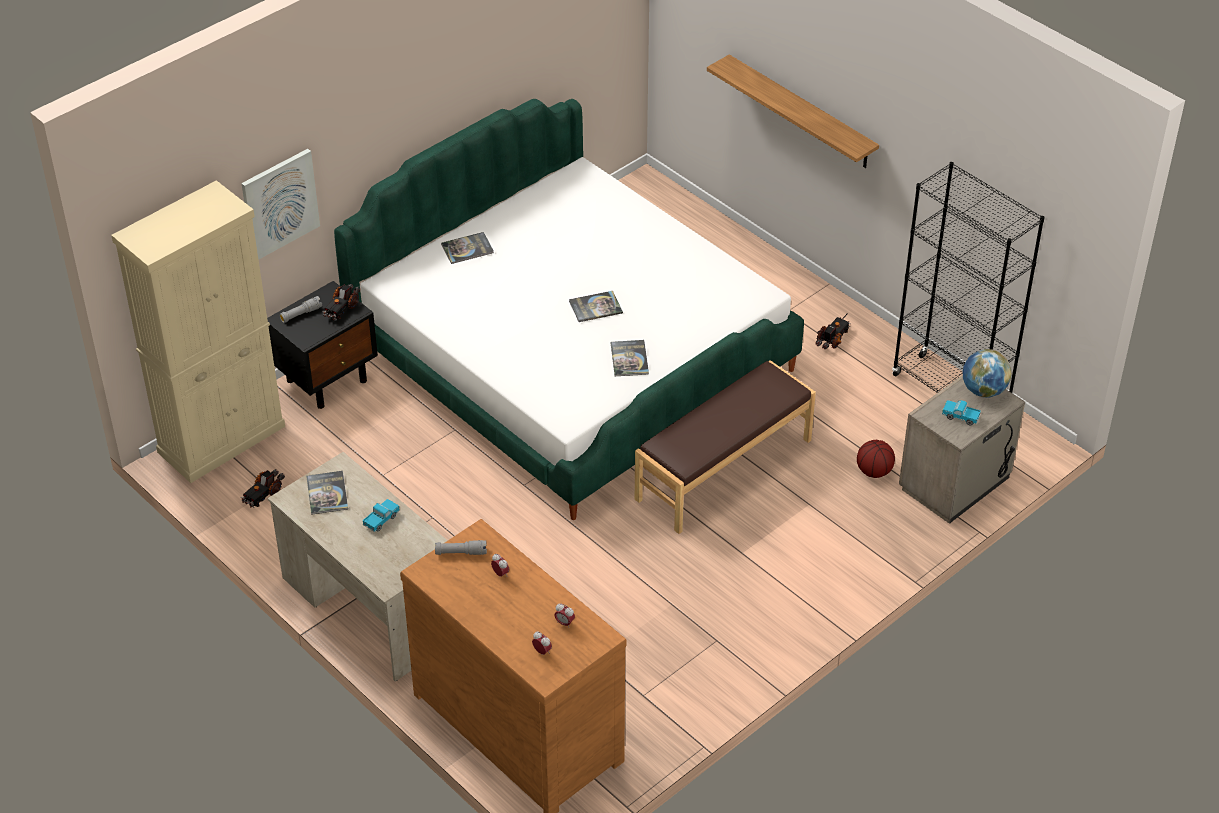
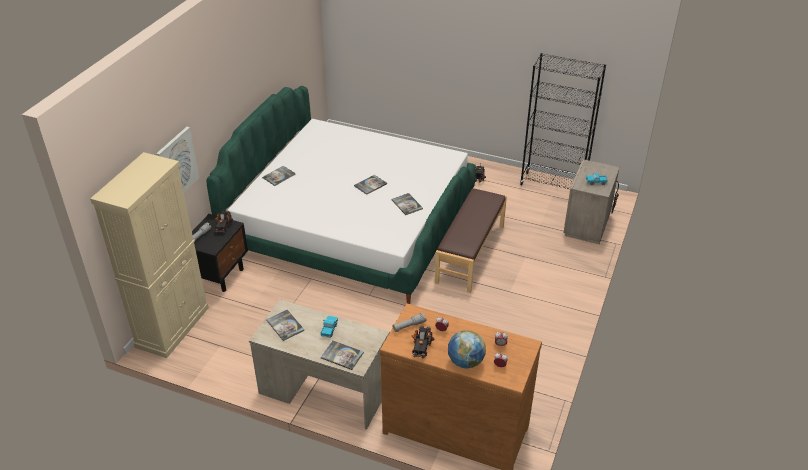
camera: 25 degrees left, 5 degrees down
(263, 494) = (217, 349): toy truck -> toy truck (421, 346)
(375, 563) = (342, 355): none -> book
(801, 112) = (433, 59): shelf -> none
(874, 472) = (545, 231): basketball -> none
(983, 390) = (596, 167): globe -> globe (465, 362)

